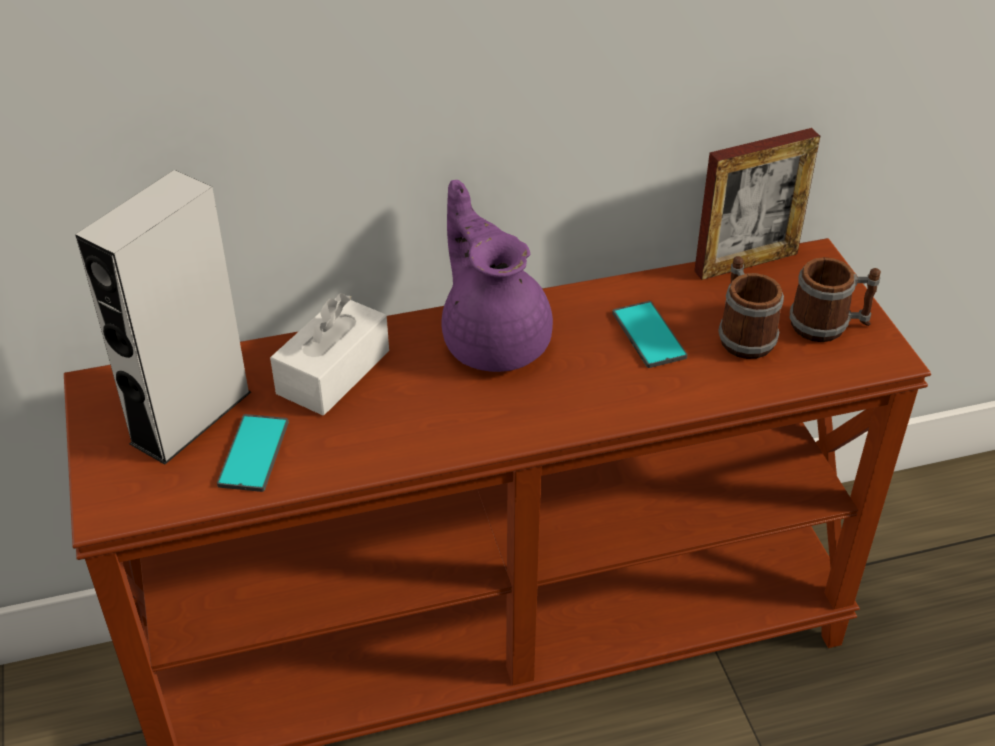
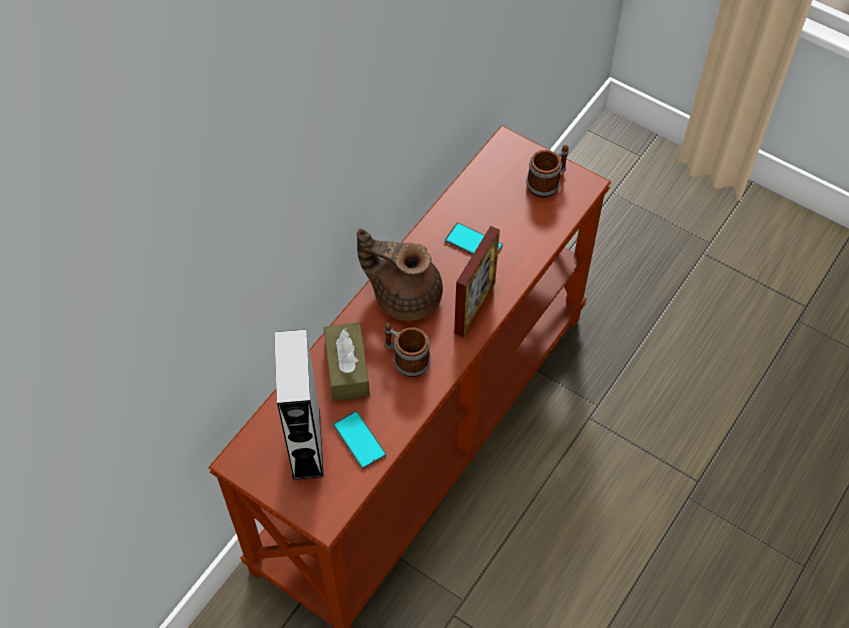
camera: 40 degrees left, 15 degrees up
(333, 372) = (347, 369): white tissue box -> brown tissue box
(494, 339) = (404, 295): purple teapot -> brown teapot
(742, 334) = (514, 214): mug -> mug (406, 359)
(746, 262) = (478, 167): picture frame -> picture frame (474, 308)

